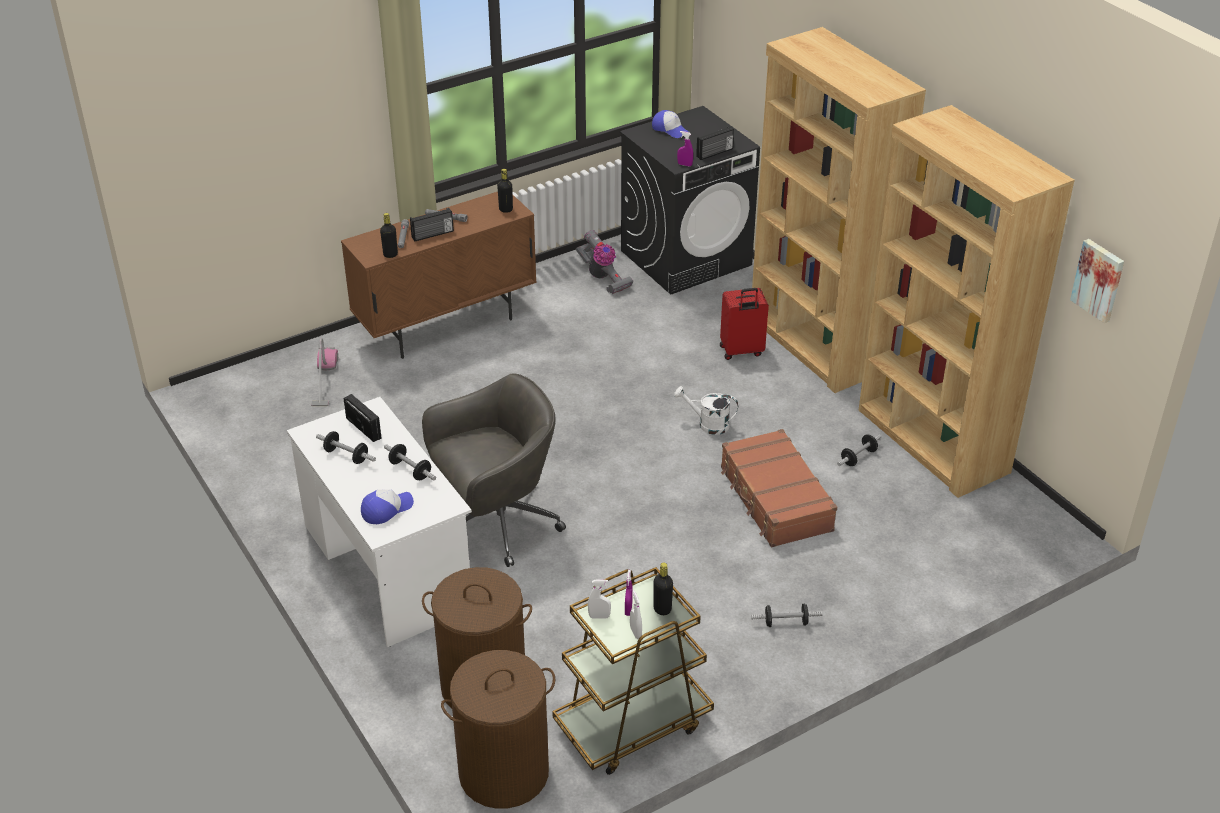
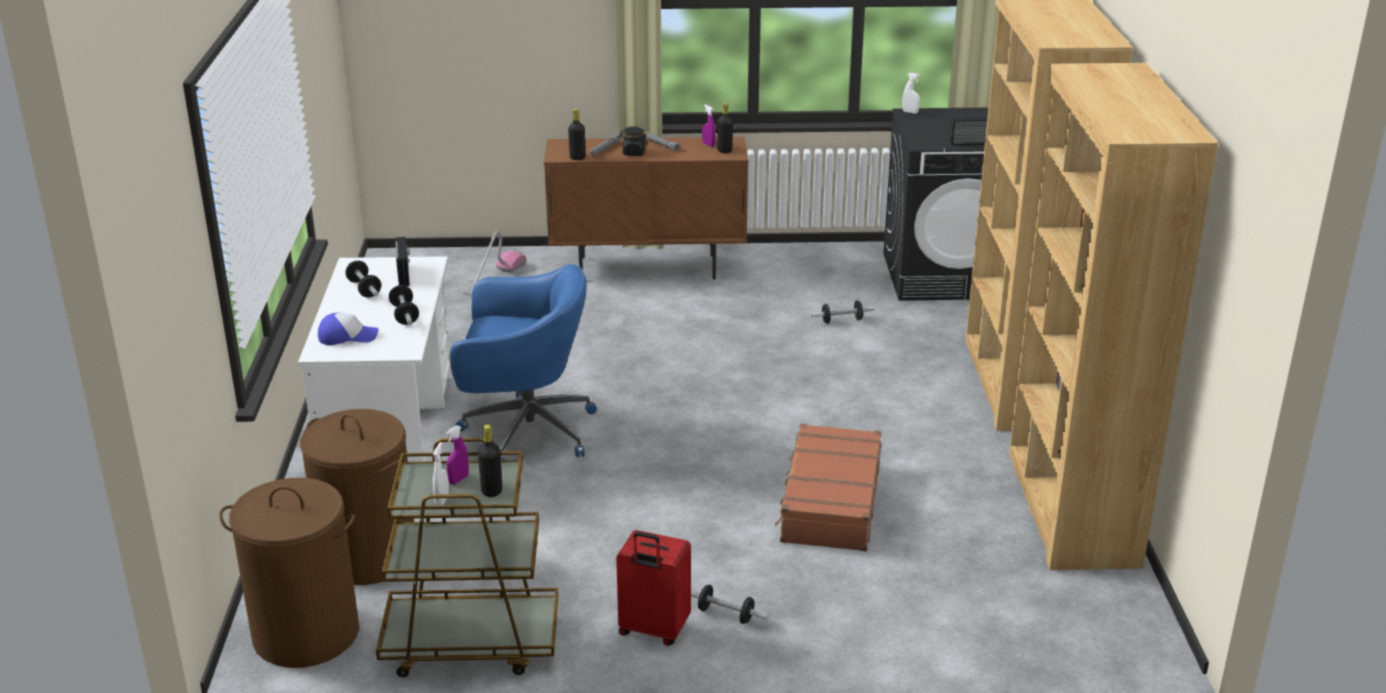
camera: 30 degrees right, 10 degrees down
(433, 234) = (633, 153): radio -> black jar
(496, 523) = (525, 431): grey office chair -> blue office chair
(599, 616) = (424, 475): white spray bottle -> white spray bottle (910, 112)
(602, 277) = (841, 270): vacuum cleaner -> none
(670, 129) = (947, 117): cap -> none
(684, 165) = (929, 145): purple spray bottle -> purple spray bottle (708, 145)
(708, 424) = (824, 416): white watering can -> none
(741, 351) = (926, 366): red suitcase -> red suitcase (653, 630)
(858, 457) = (965, 495): dumbbell -> dumbbell (841, 321)
(1099, 280) = (1230, 287): picture -> none

